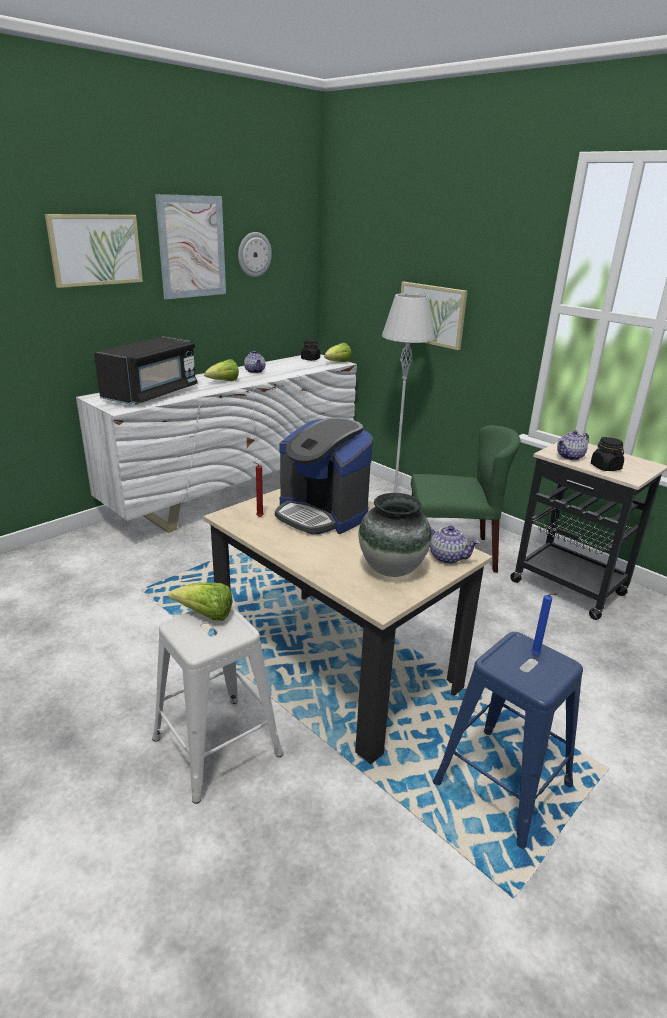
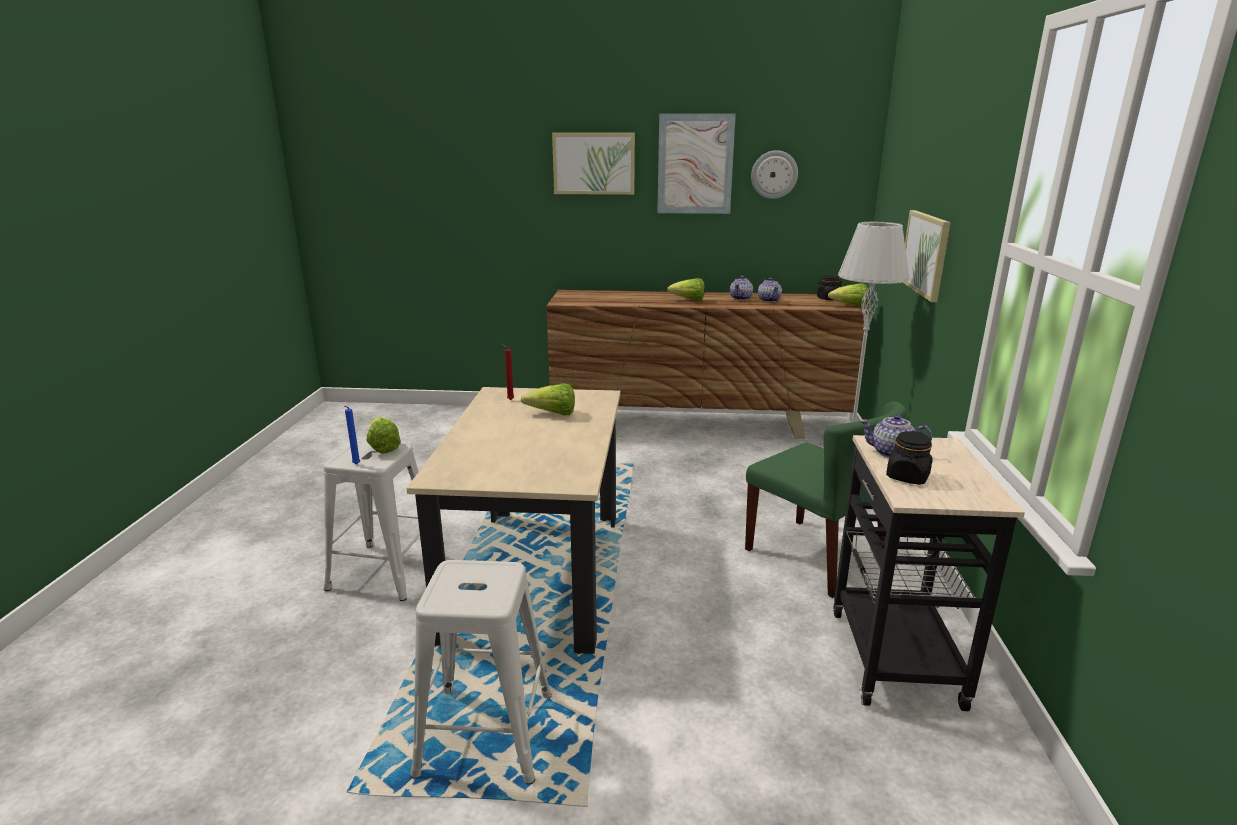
camera: 50 degrees right, 5 degrees down
(152, 394) = (610, 298): black microwave -> none
(237, 494) = (700, 425): white cabinet -> brown cabinet
(321, 514) = (553, 414): coffee machine -> lettuce
(392, 569) = (500, 464): vase -> none
(446, 557) = (558, 477): teapot -> teapot (769, 300)
(502, 784) = (485, 733): blue stool -> white stool
(536, 655) = (492, 585): blue candle -> blue candle (355, 465)

